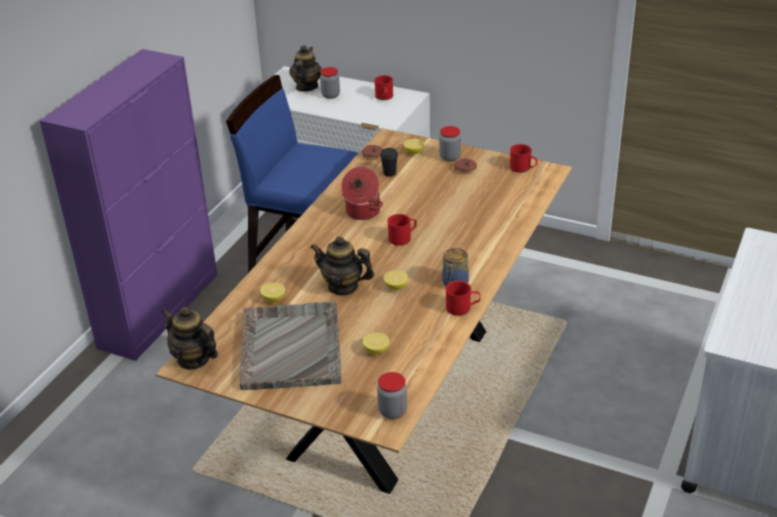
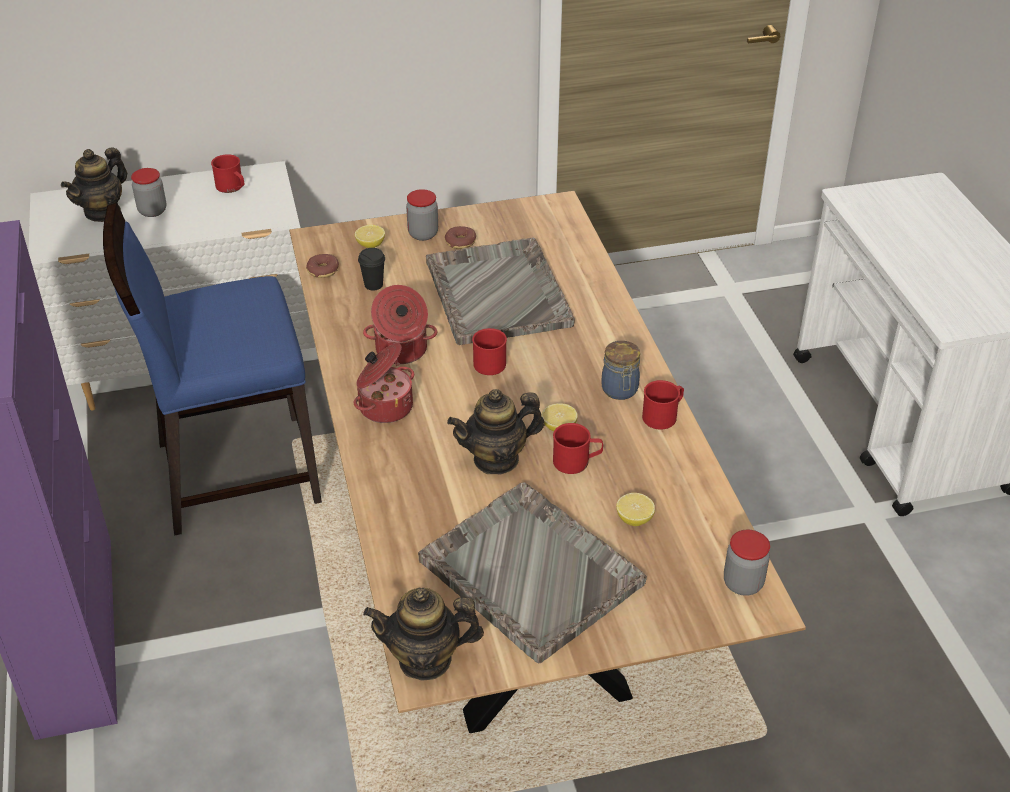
camera: 40 degrees left, 5 degrees up
(273, 299) = (429, 520): lemon -> none
(306, 87) = (102, 211): teapot -> teapot turned 120 degrees counterclockwise
(320, 235) = (384, 406): none -> cooking pot
(452, 204) = (497, 293): none -> grey tray
(523, 168) = (524, 214): red mug -> red mug (577, 461)

